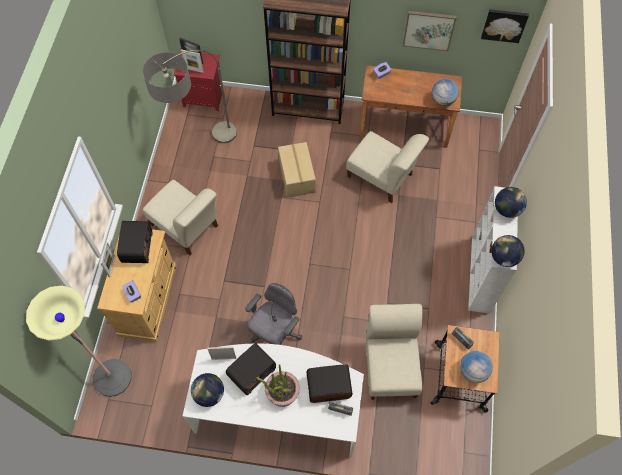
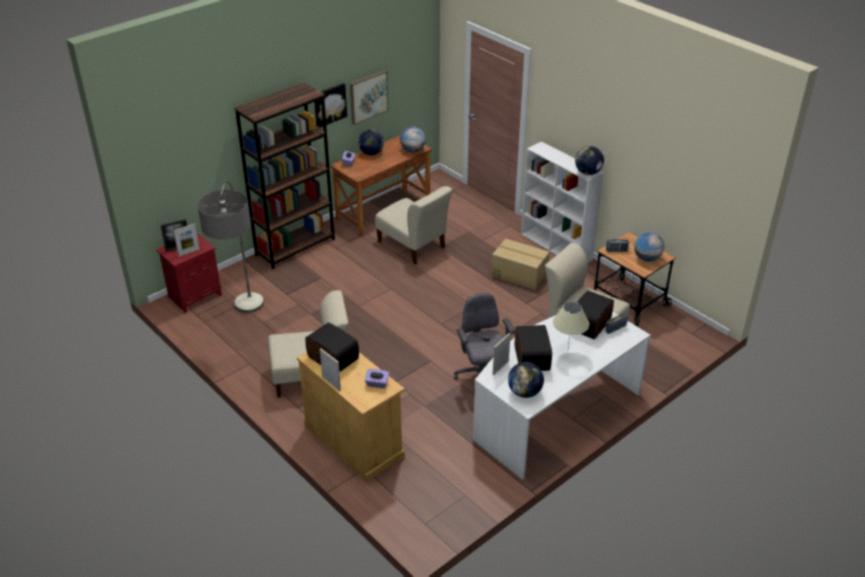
camera: 50 degrees left, 25 degrees down
(112, 377) = (405, 508): floor lamp -> none
(282, 392) = (567, 351): potted plant -> beige table lamp
(297, 176) = (350, 286): cardboard box -> cardboard box (519, 274)
(382, 177) = (413, 246): beige chair -> beige chair turned 60 degrees clockwise
(504, 25) = (419, 61): picture -> picture (329, 104)
(506, 209) = (552, 153): globe -> globe (371, 153)

